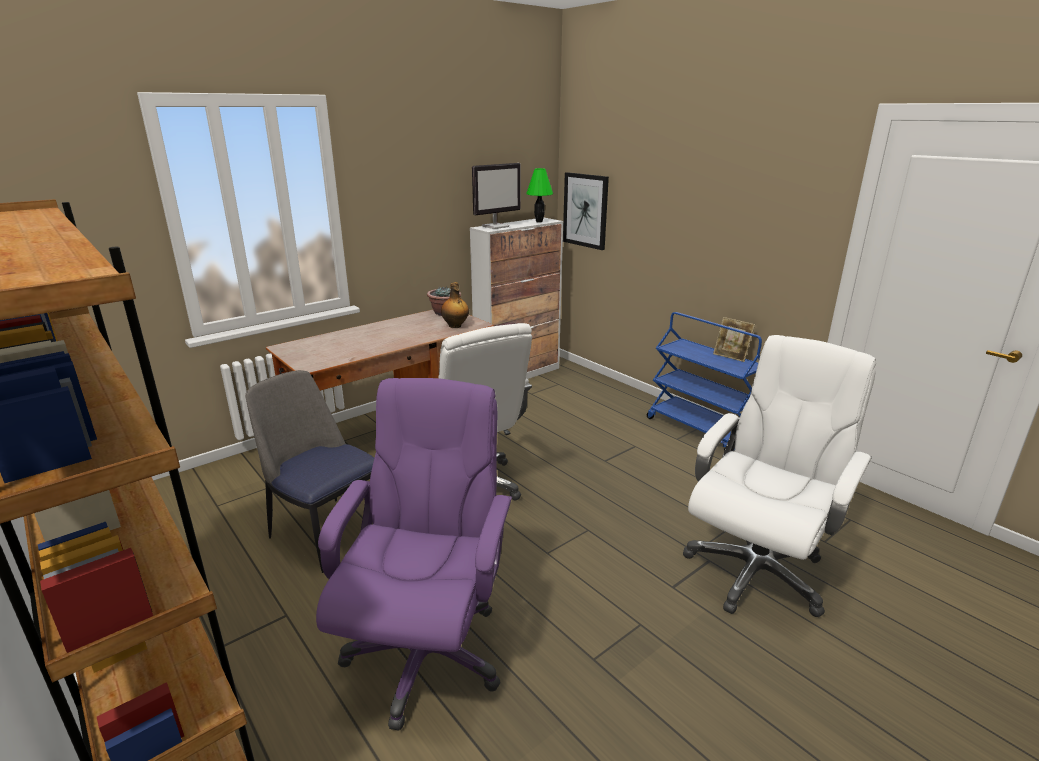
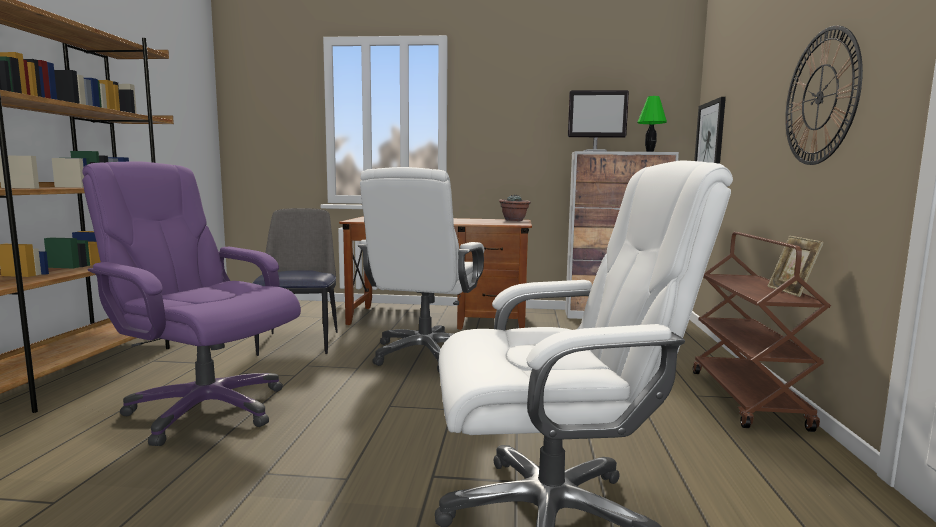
camera: 45 degrees right, 15 degrees down
(426, 652) = (206, 409): purple office chair -> purple office chair turned 120 degrees counterclockwise
(455, 326) = (499, 223): bottle -> none
(700, 430) = (747, 399): blue cart -> brown cart
(741, 220) = (820, 97): none -> wall clock

